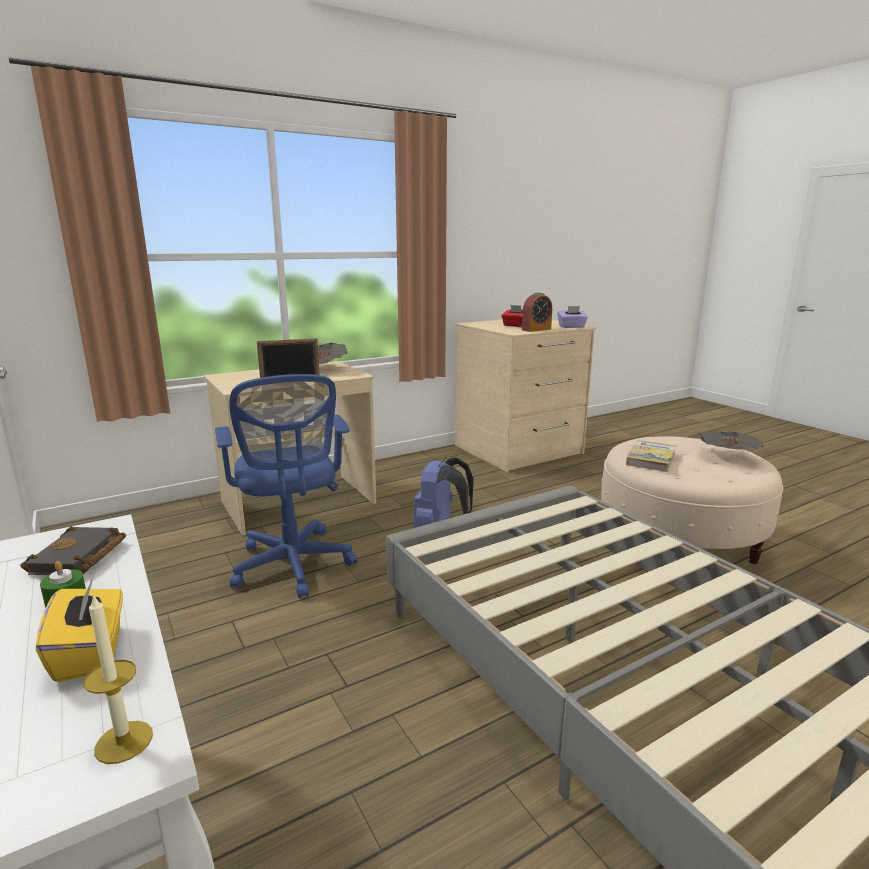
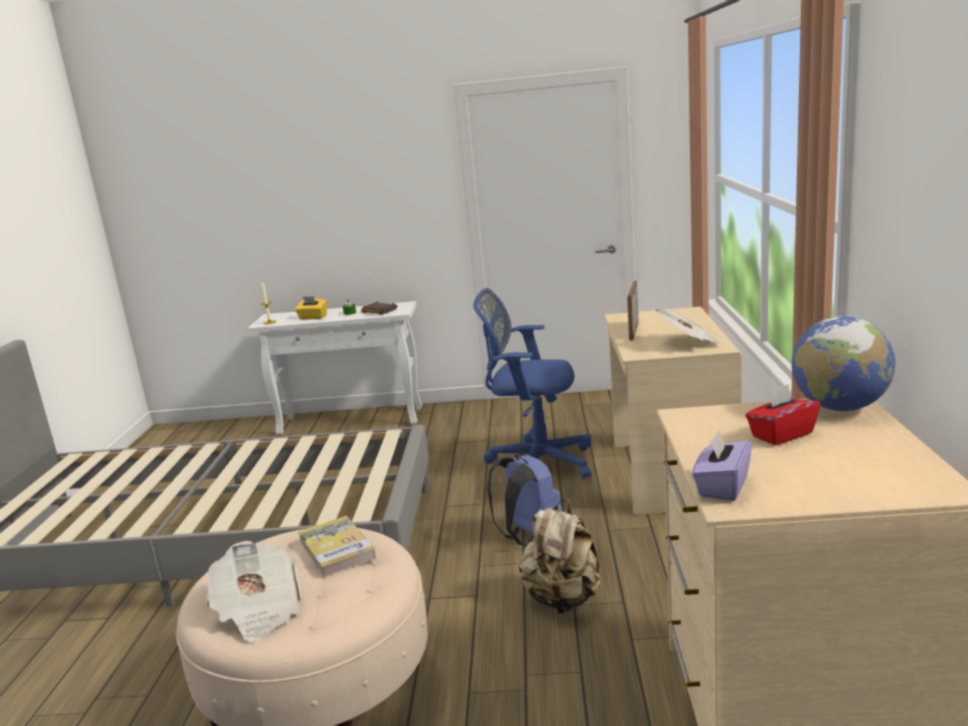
camera: 125 degrees right, 0 degrees up
(476, 323) = (840, 407): none -> globe
(500, 502) = (563, 599): none -> beige backpack
(536, 329) = (704, 440): alarm clock -> none

